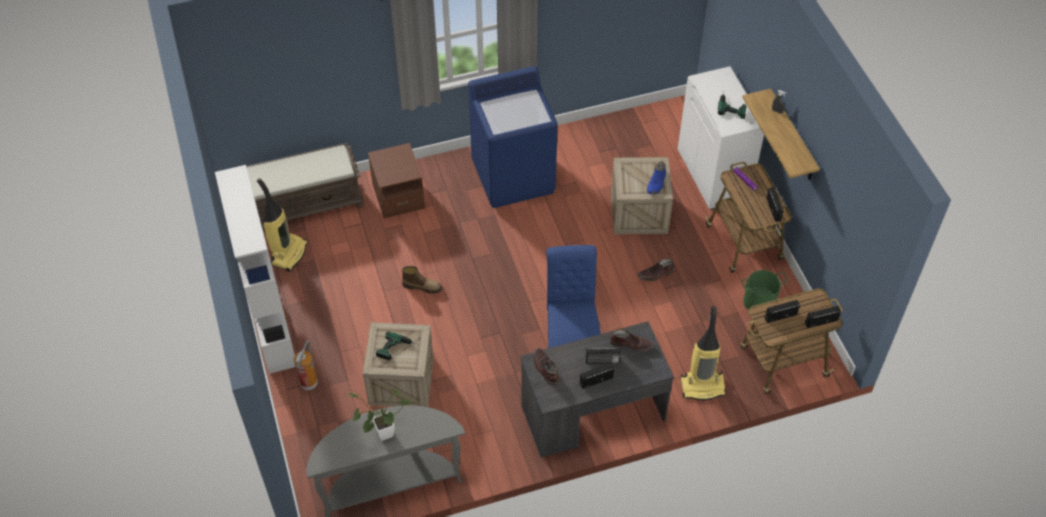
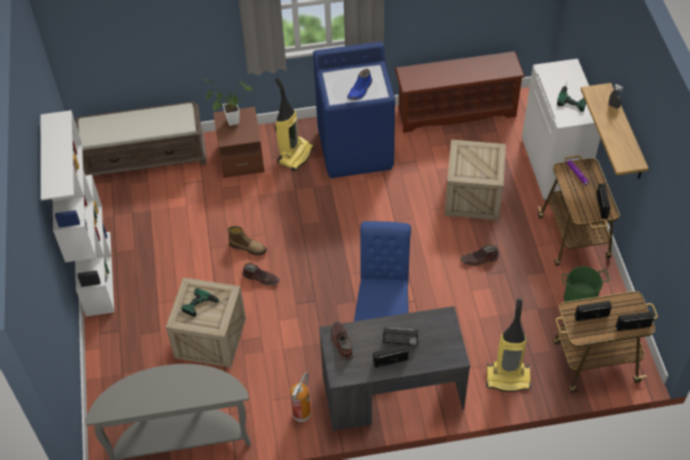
camera: 10 degrees right, 0 degrees up
(288, 253) = (127, 202): vacuum cleaner -> vacuum cleaner (295, 155)
(309, 382) = (122, 329): fire extinguisher -> fire extinguisher (302, 413)
(381, 435) = (165, 391): potted plant -> potted plant (229, 122)
(608, 129) = (456, 112): none -> brown shoe rack
(631, 343) = (432, 327): brown boot -> brown boot (261, 278)
(656, 183) = (489, 168): blue boot -> blue boot (360, 90)

